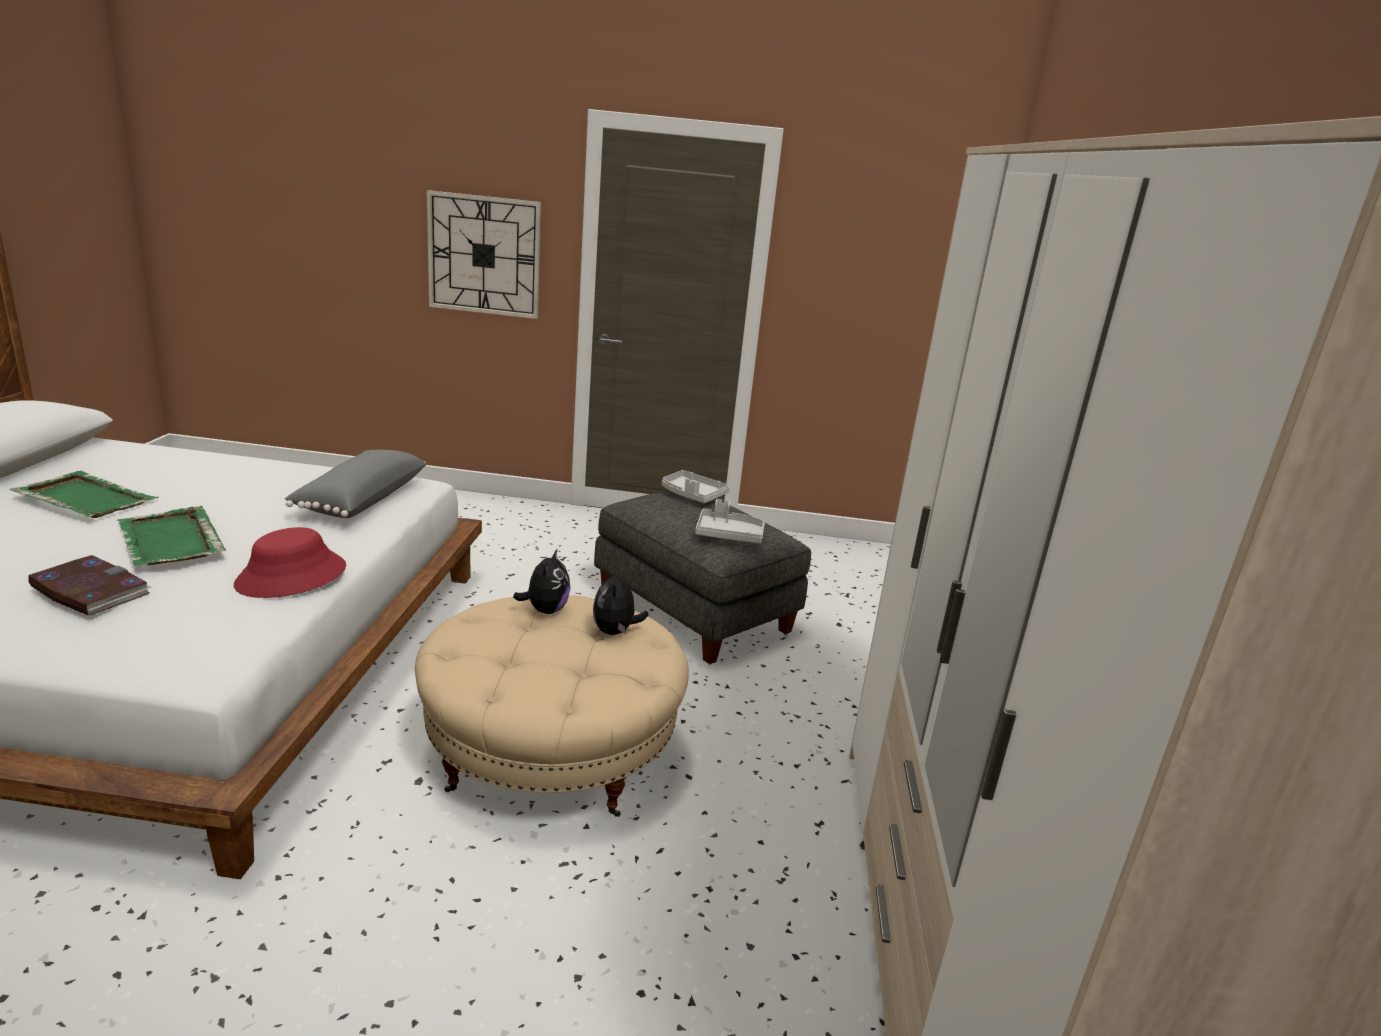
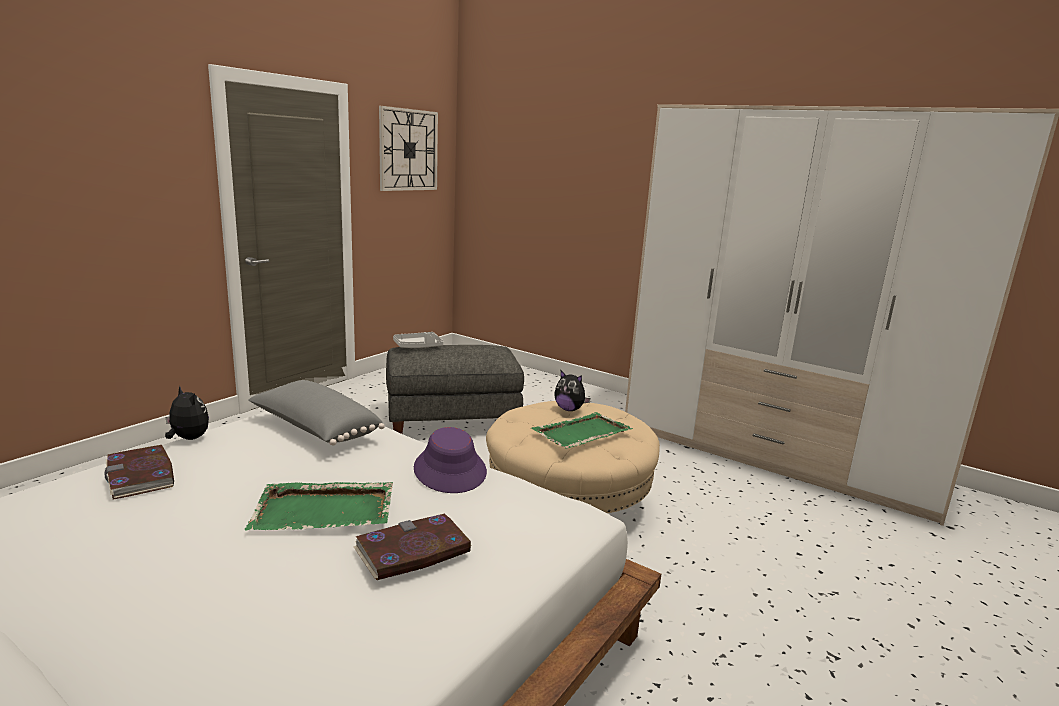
camera: 60 degrees left, 5 degrees down
(85, 498) = (130, 552): green tray -> green tray (581, 433)
(219, 469) = (140, 475): none -> book
(292, 576) = (450, 470): red hat -> purple hat
(484, 255) = (128, 205): wall clock -> wall clock (408, 150)
(545, 610) = (529, 419): plush toy -> plush toy (188, 438)
(728, 535) = (487, 354): grey tray -> none

